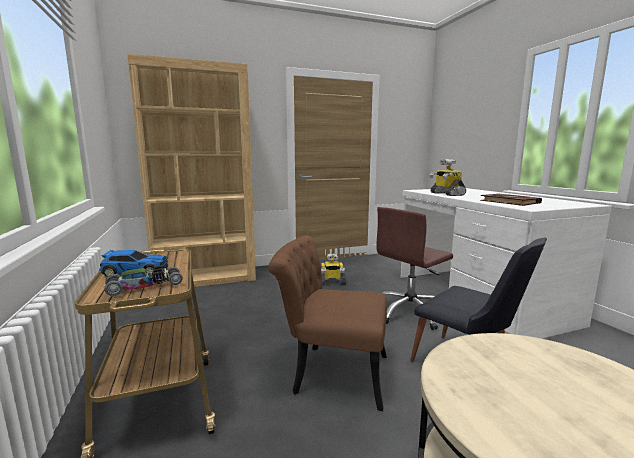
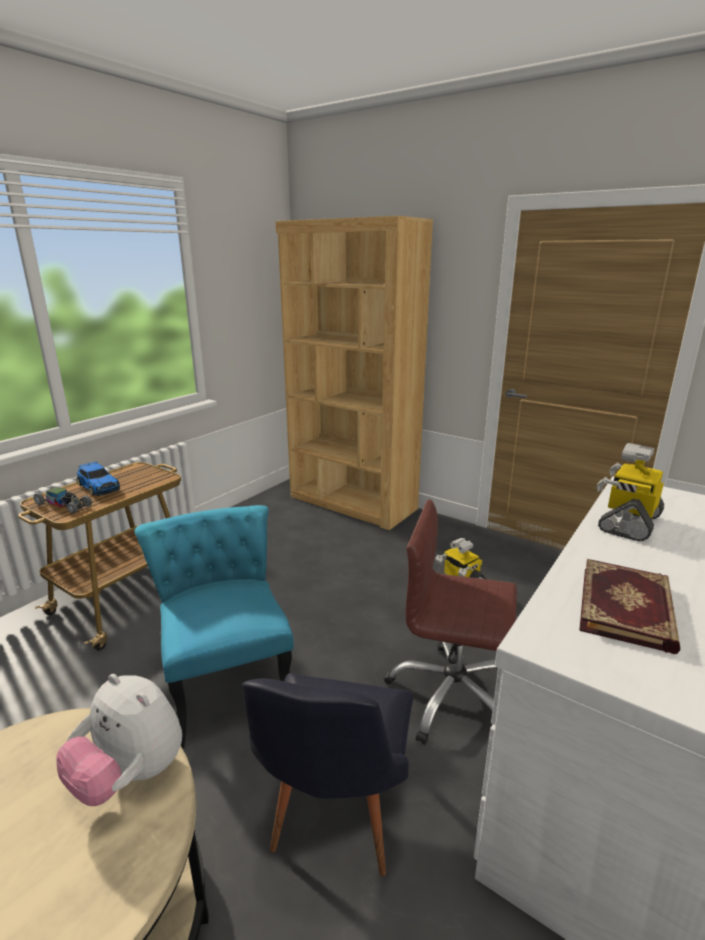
camera: 55 degrees right, 10 degrees up
(330, 373) = (227, 680): brown chair -> turquoise chair
(505, 351) = (130, 776): none -> plush toy

